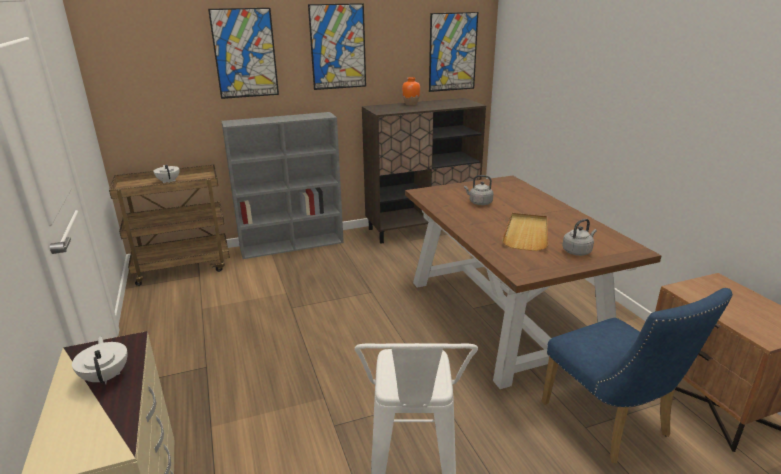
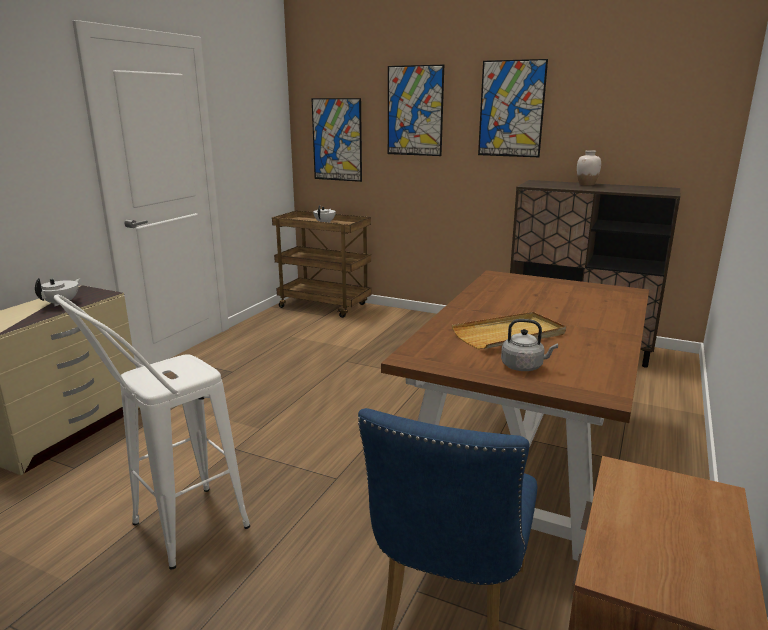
camera: 45 degrees right, 5 degrees down
(293, 245) = (427, 319): grey bookcase -> none
(411, 104) = (586, 184): orange vase -> white vase
(452, 52) = (670, 124): picture -> picture (337, 140)
(479, 202) = (533, 298): grey kettle -> none

